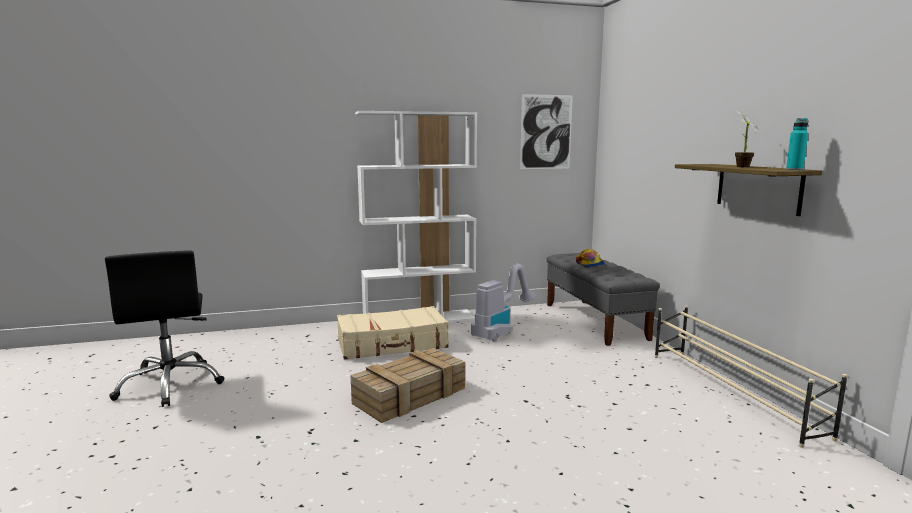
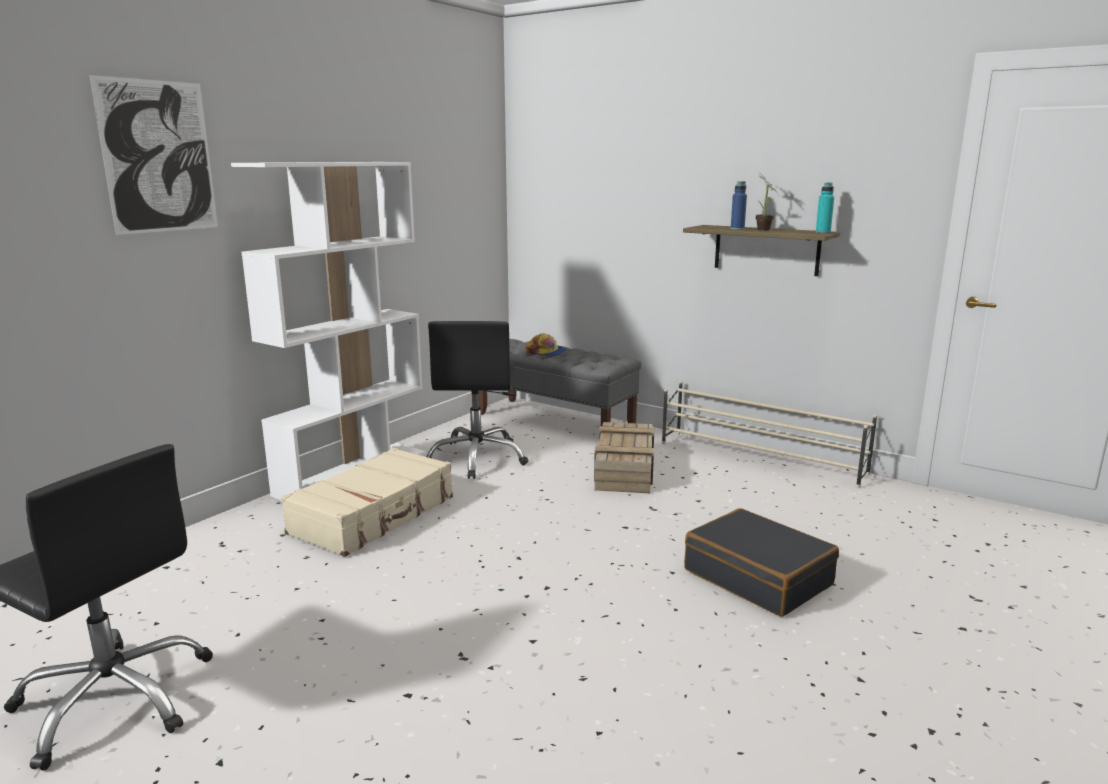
camera: 40 degrees left, 5 degrees up
(409, 396) = (505, 569): crate -> crate (625, 470)
(501, 330) = (477, 458): vacuum cleaner -> black office chair
(546, 132) = (459, 185): picture -> picture (158, 157)
(568, 472) = (758, 577): none -> black suitcase
(719, 165) = (737, 229): none -> blue bottle

